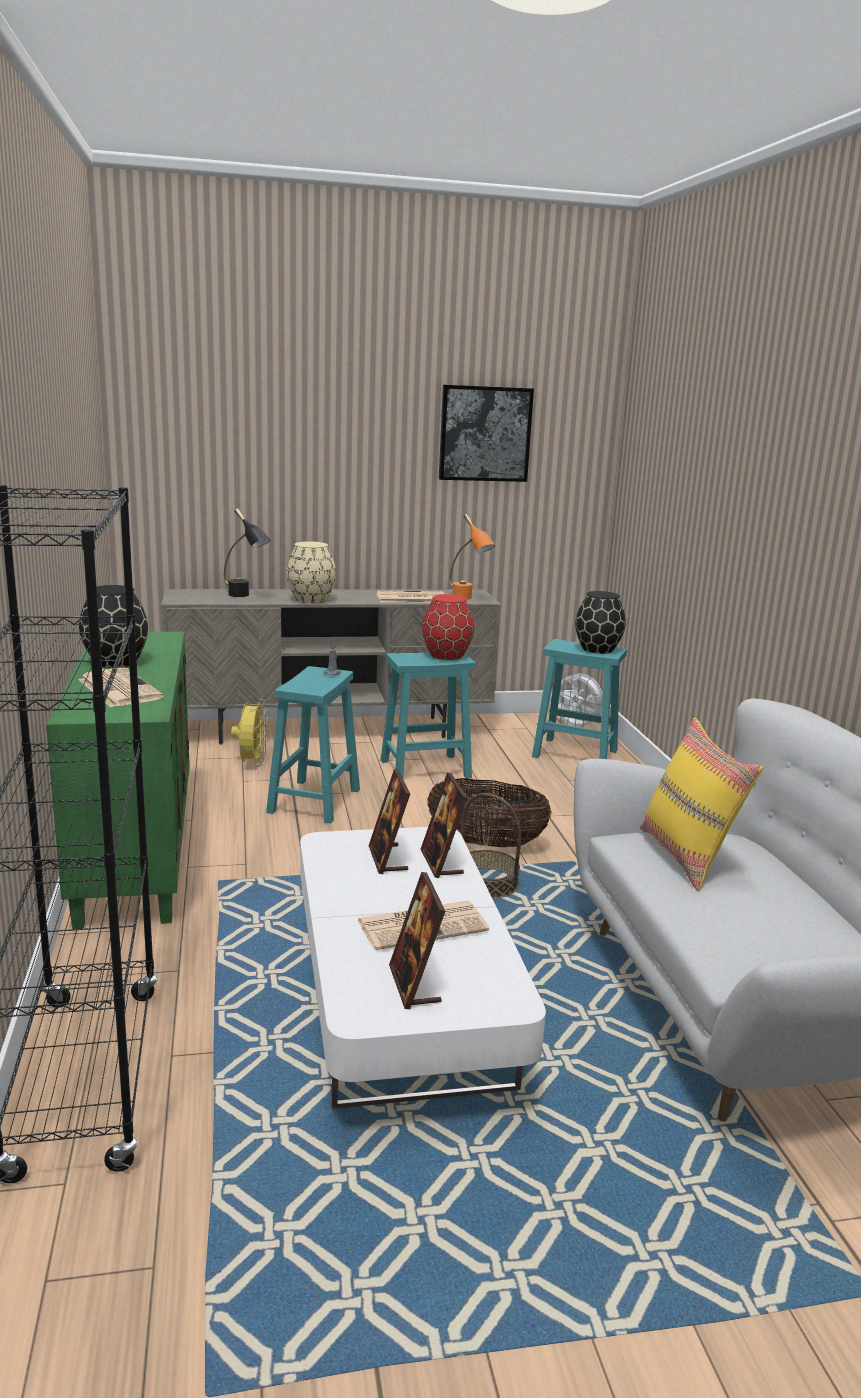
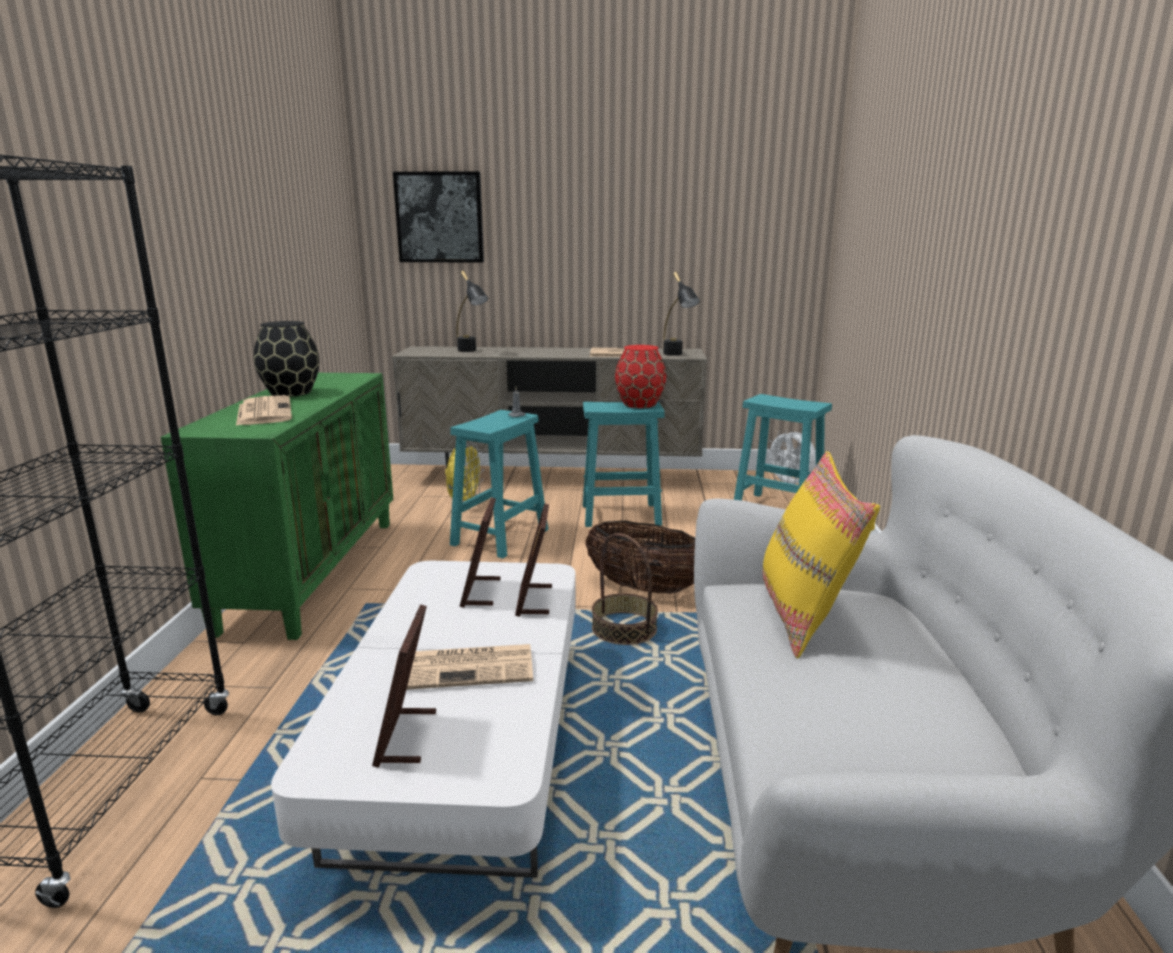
camera: 15 degrees right, 0 degrees up
(311, 599) = (528, 354): beige vase -> none
(467, 599) = (677, 355): orange table lamp -> black table lamp
(485, 434) = (700, 196): picture -> picture (440, 217)
(597, 649) = (799, 403): black vase -> none

